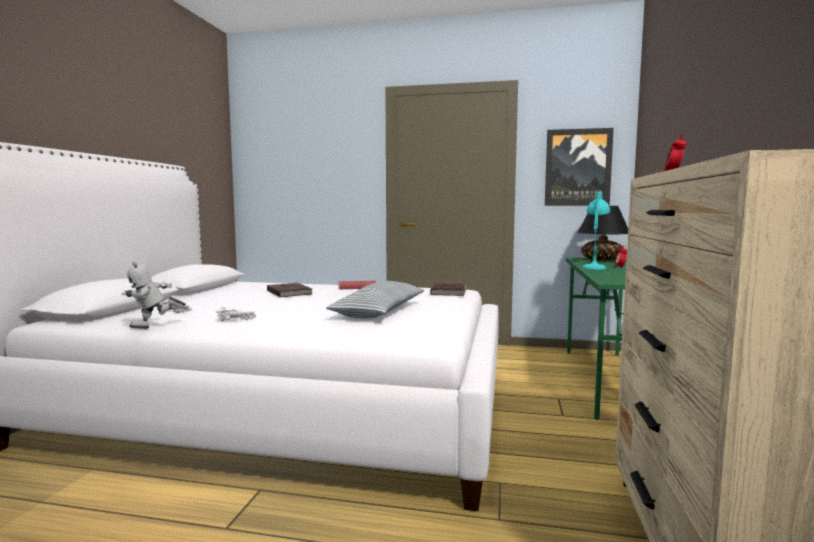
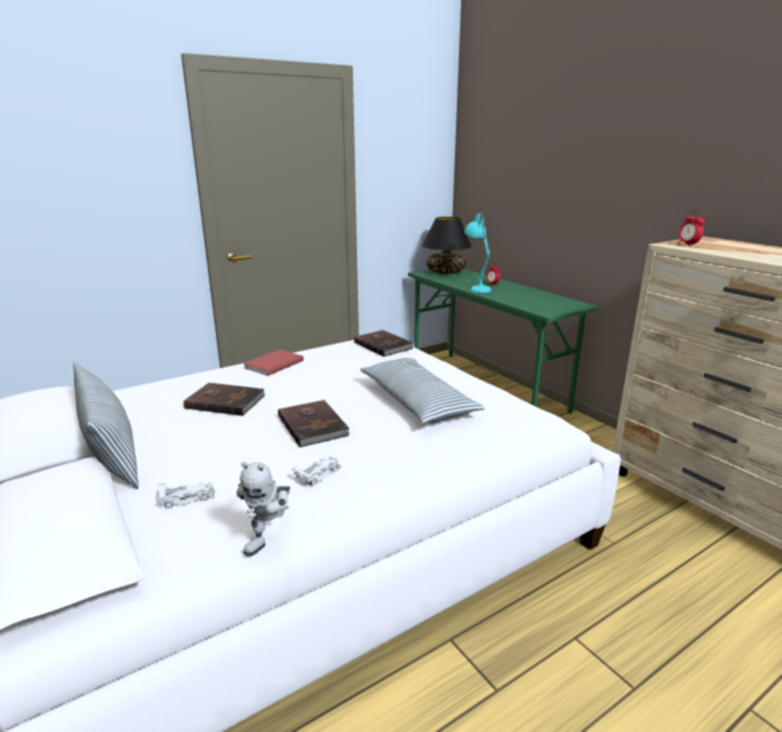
camera: 45 degrees left, 15 degrees up
(200, 295) = (111, 453): none -> pillow
(294, 306) = (313, 425): none -> brown book
(577, 167) = (411, 175): picture -> none

